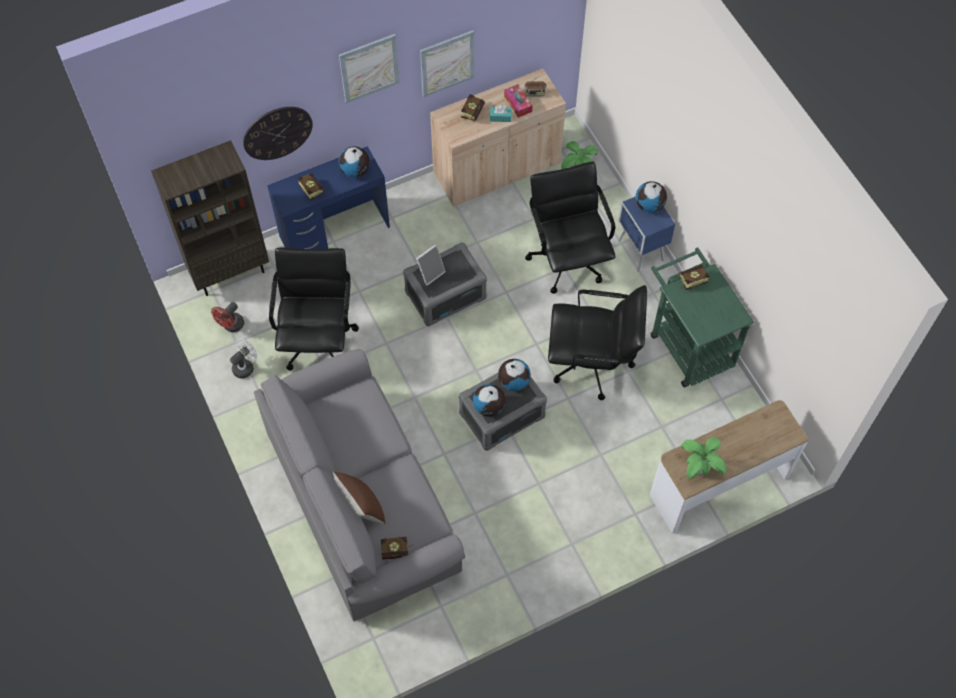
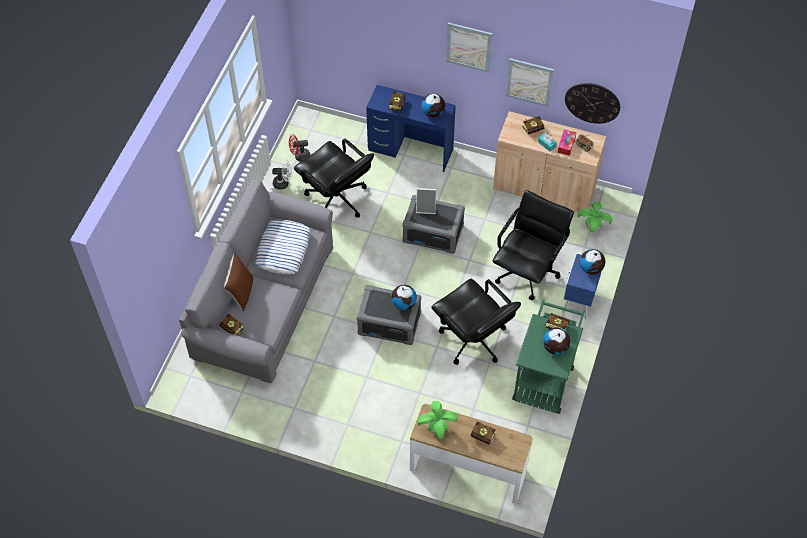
camera: 45 degrees right, 5 degrees down
(230, 271) = (331, 127): brown bookcase -> none
(277, 133) = (393, 51): wall clock -> wall clock (592, 102)
(318, 339) = (336, 200): black office chair -> black office chair turned 90 degrees clockwise
(354, 428) = (283, 249): none -> pillow
(489, 407) = (374, 305): globe -> globe (555, 348)
(745, 437) = (485, 437): none -> book

